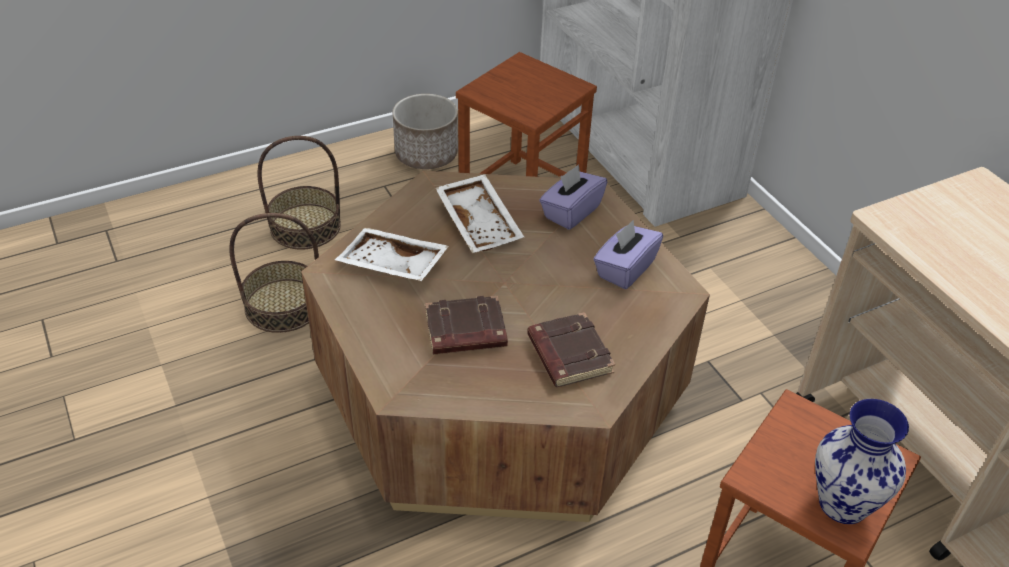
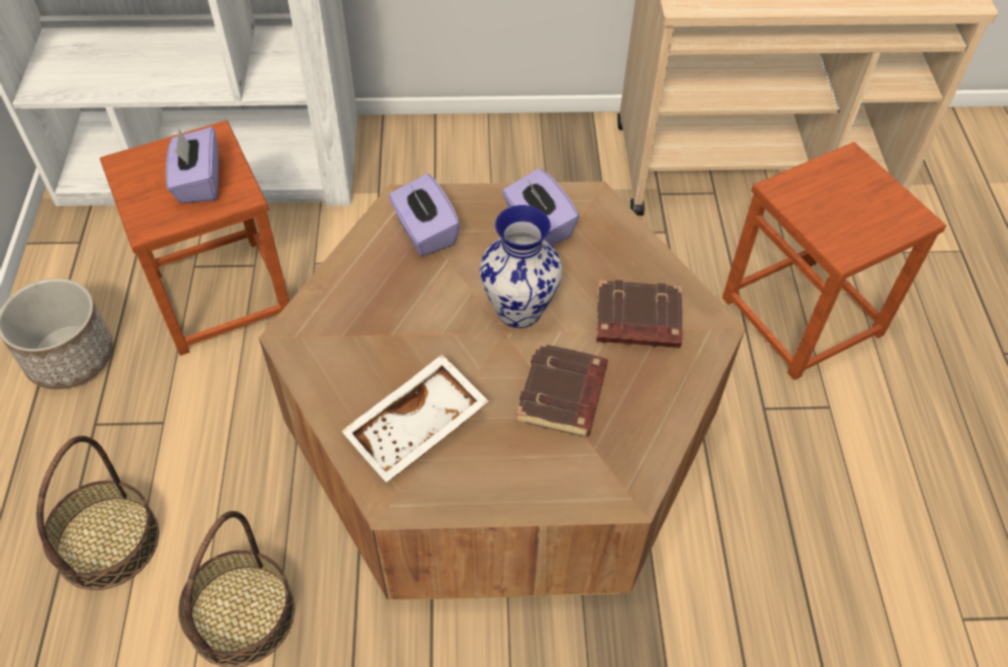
camera: 65 degrees left, 10 degrees up
(480, 223) = (393, 316): white tray -> none
(529, 95) = (198, 182): none -> purple tissue box
(844, 505) = (890, 209): vase -> vase (520, 309)

